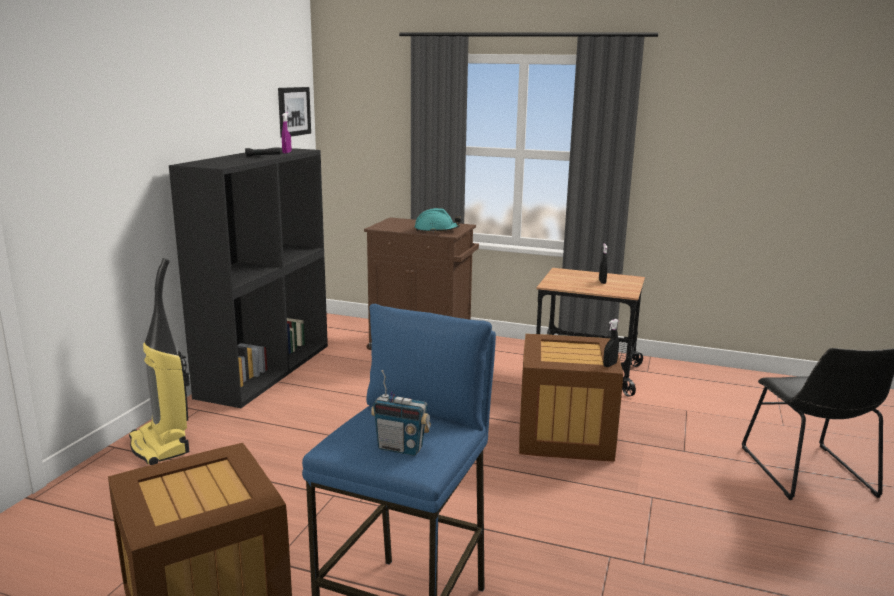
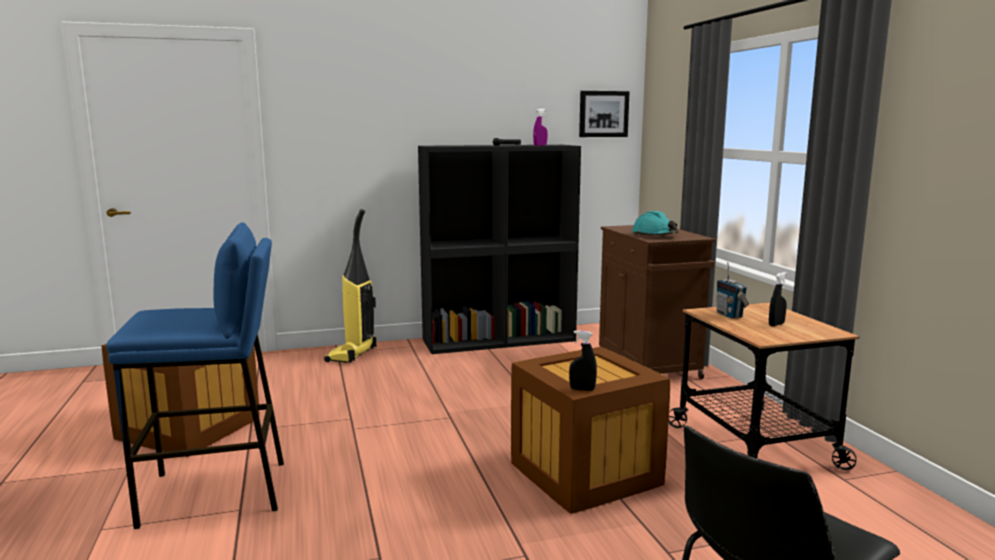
camera: 55 degrees right, 5 degrees down
(400, 448) = (156, 321): radio -> radio (729, 315)

